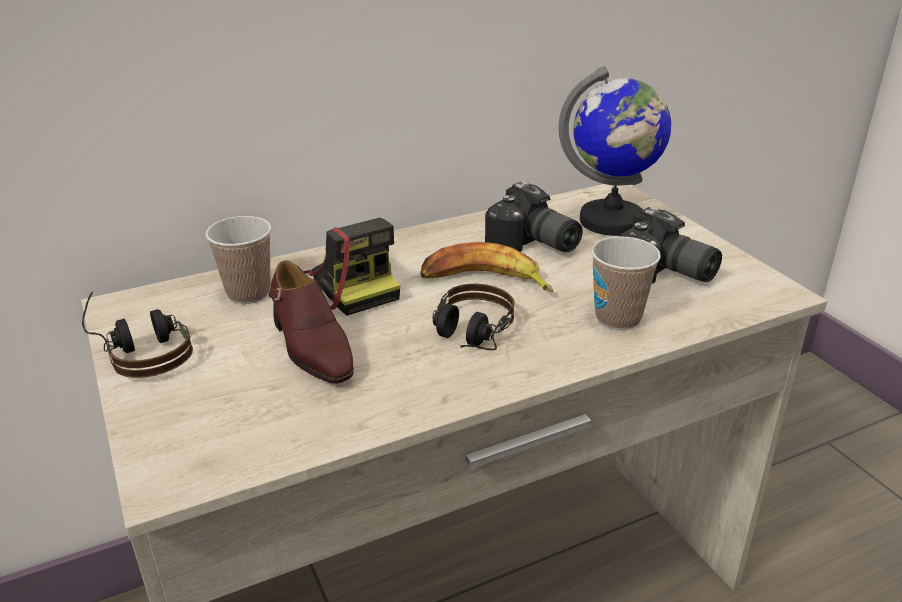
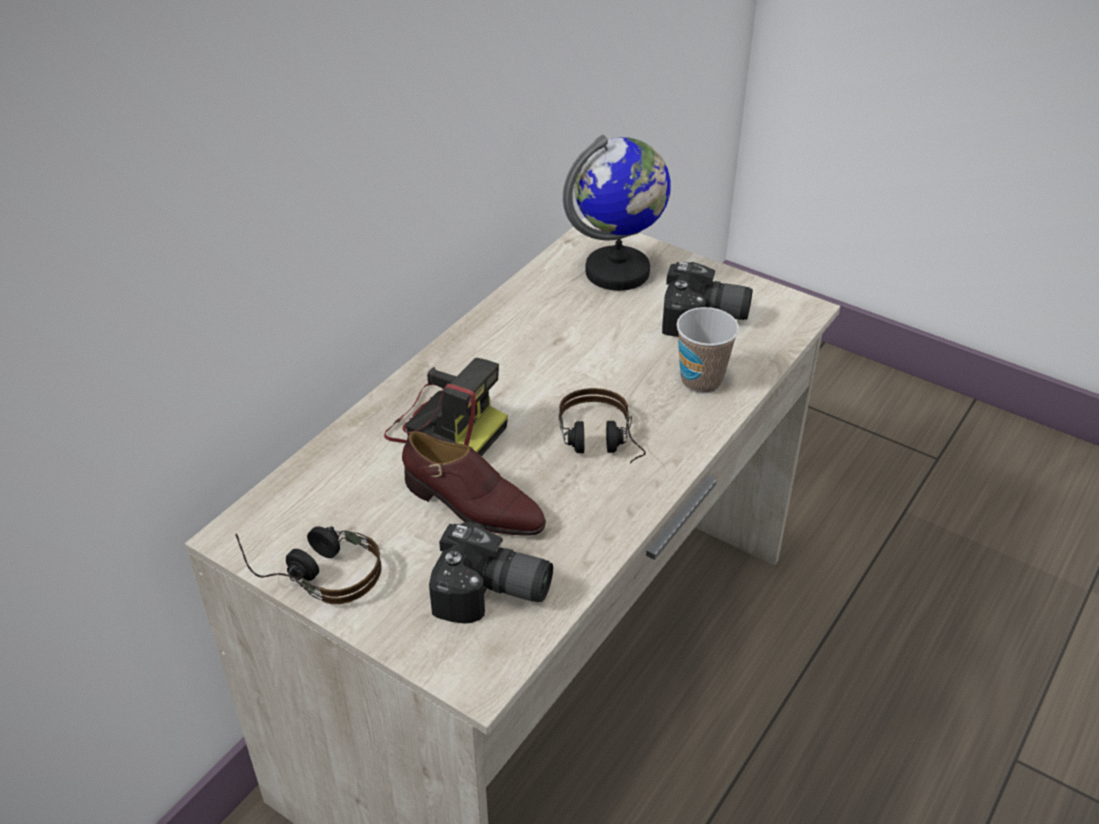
camera: 30 degrees left, 10 degrees up
(248, 293) = (355, 472): cup -> none
(485, 282) = (563, 380): banana -> none
(533, 245) = (570, 323): camera -> camera (492, 595)

